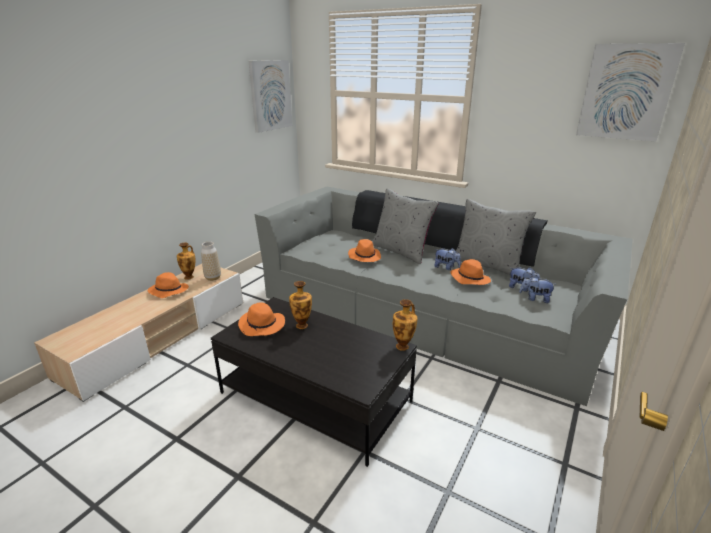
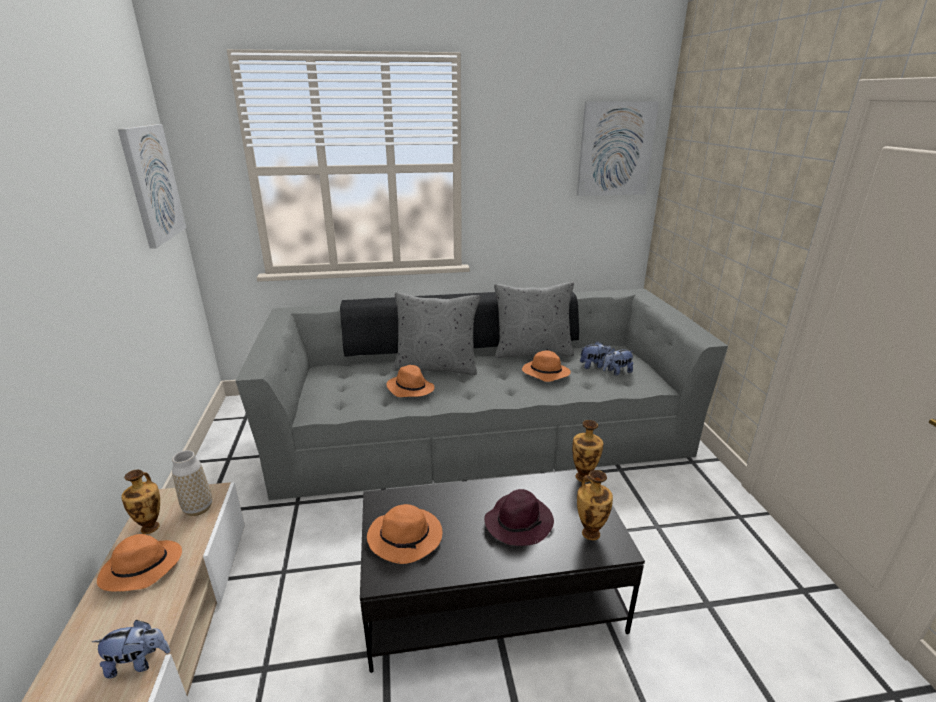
camera: 40 degrees left, 0 degrees up
(302, 325) = (453, 510): vase -> vase (590, 532)
(326, 348) = (519, 522): none -> purple hat
(446, 267) = (505, 369): plush toy -> plush toy (138, 662)

